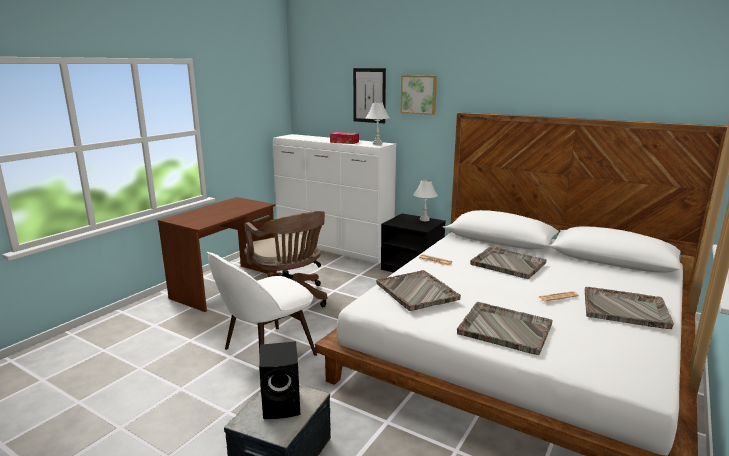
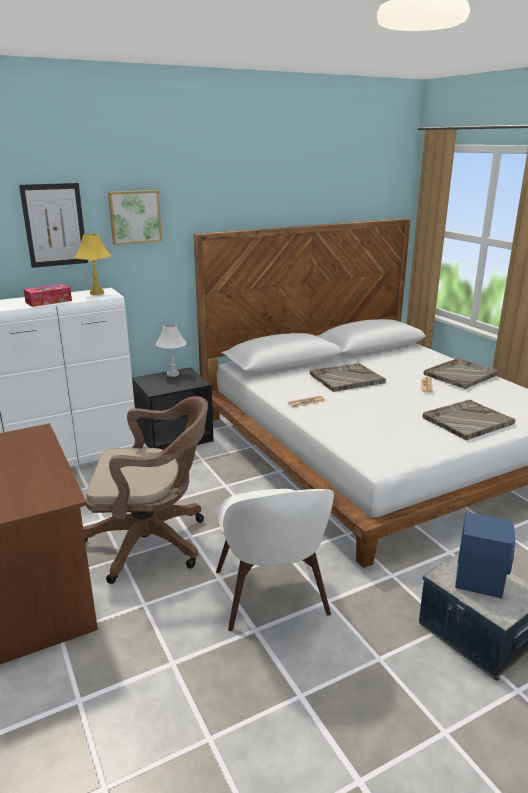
camera: 60 degrees left, 5 degrees up
(283, 404) = (479, 579): black speaker -> blue speaker
(377, 144) = (97, 293): white table lamp -> yellow table lamp
(417, 292) = (378, 430): grey tray -> none

